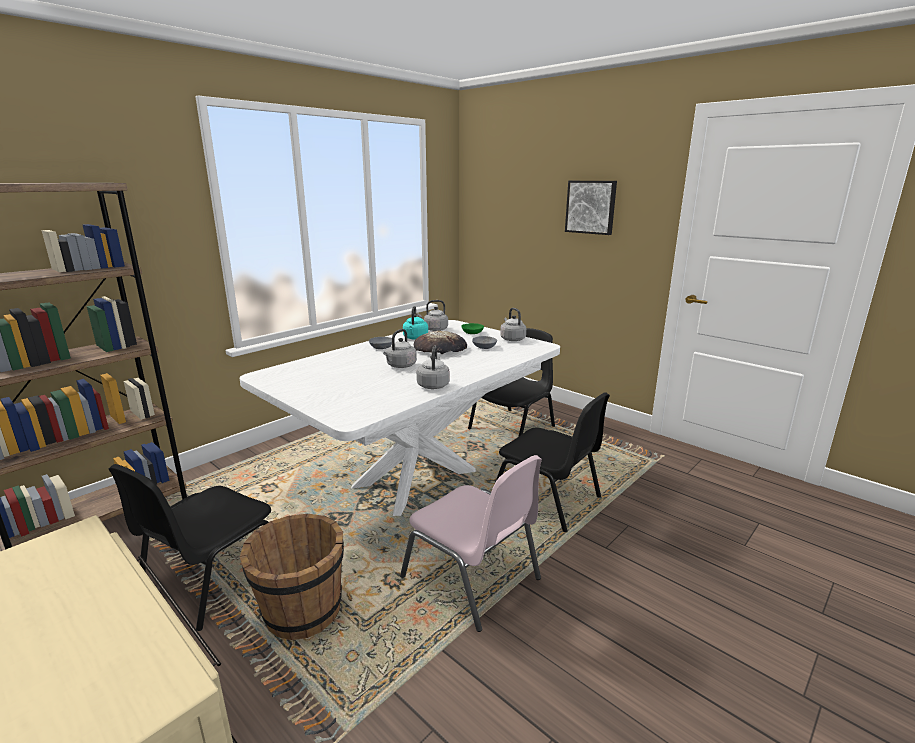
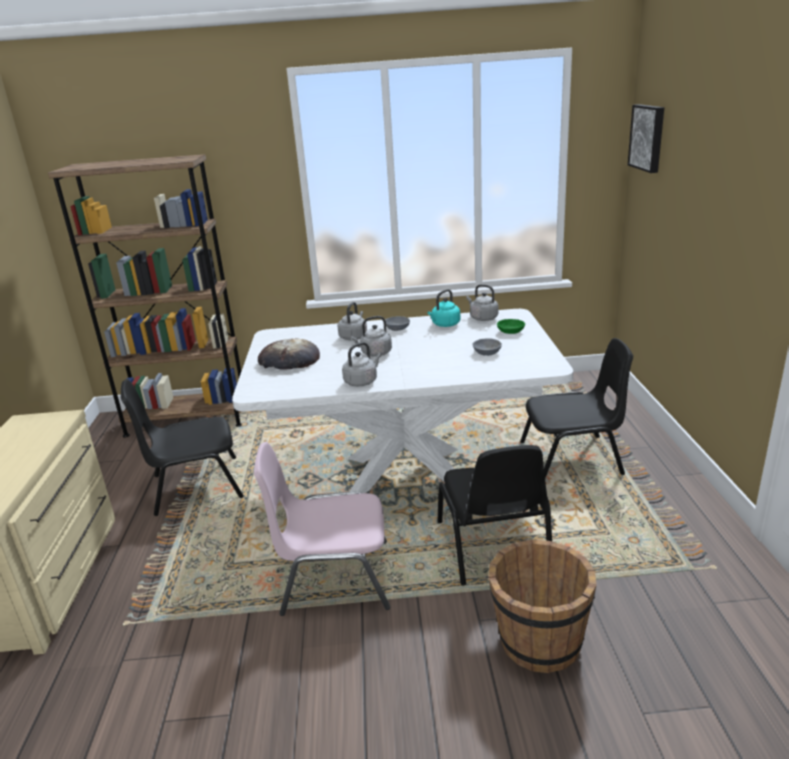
camera: 45 degrees right, 5 degrees up
(301, 611) = (211, 535): brown bucket -> brown bucket (538, 641)
(440, 348) = (443, 343): bread -> bread (289, 360)
(472, 578) = (334, 577): pink chair -> pink chair turned 90 degrees clockwise
(512, 339) = (536, 349): grey kettle -> grey kettle (354, 336)
(591, 207) = (731, 180): picture -> picture (648, 137)

